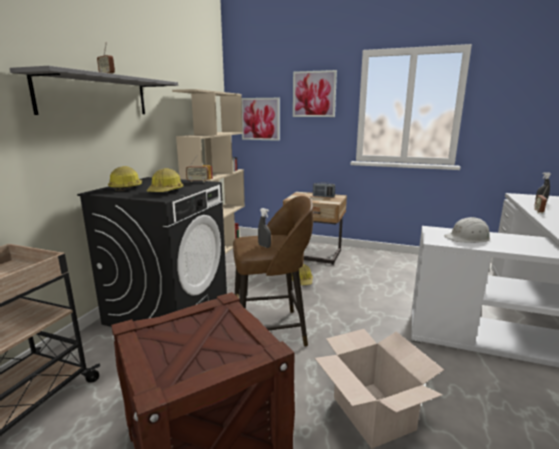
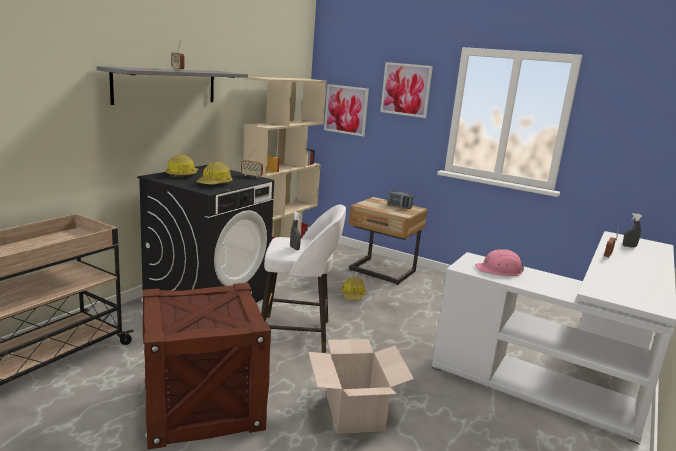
camera: 10 degrees right, 0 degrees up
(271, 330) = (297, 334): brown stool -> white stool
(468, 238) = (499, 270): white hard hat -> pink hard hat

